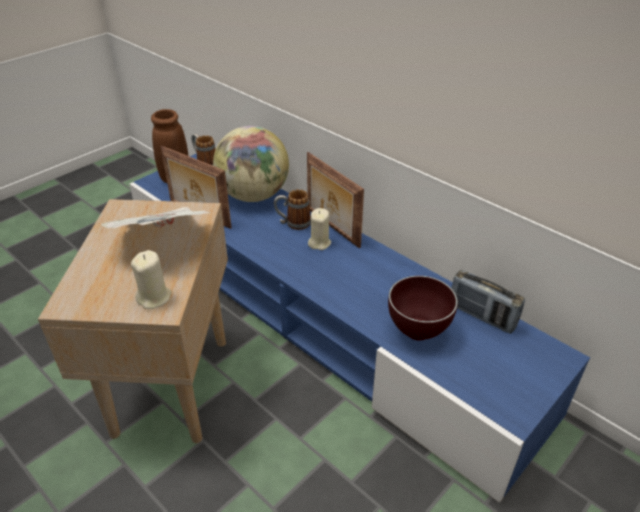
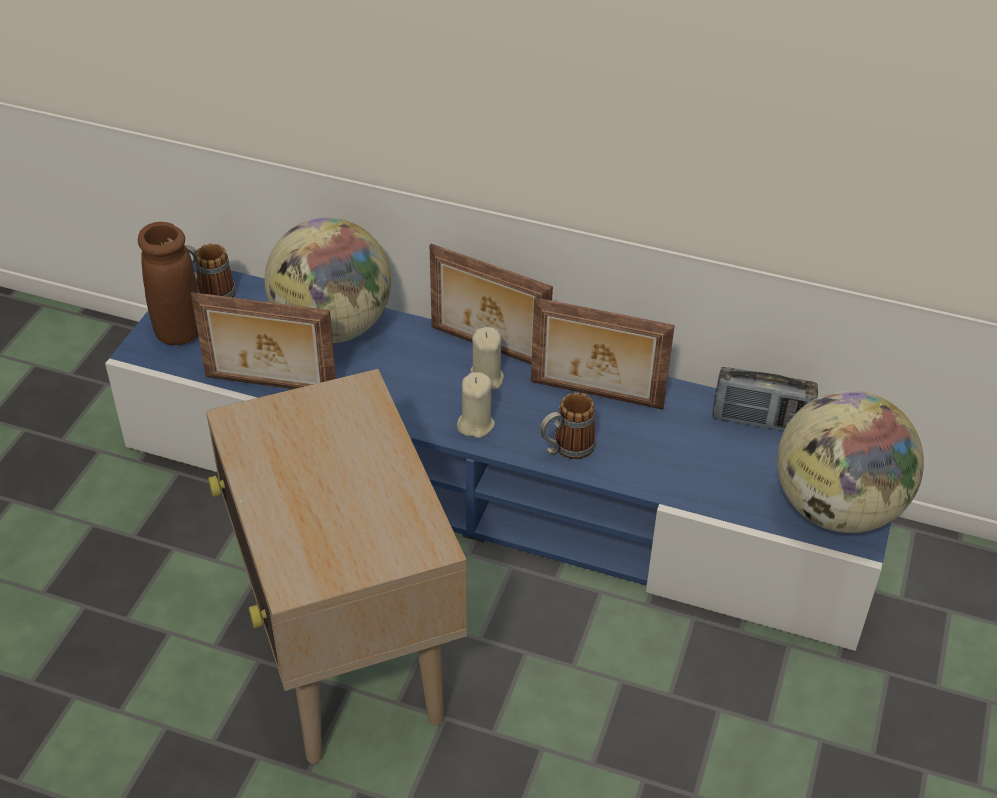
camera: 25 degrees left, 5 degrees up
(154, 297) = (405, 534): beige candle -> beige candle (475, 424)
(165, 239) = (347, 449): newspaper -> none
(293, 223) = (426, 358): mug -> mug (566, 449)
(380, 270) = (596, 396): none -> picture frame
(419, 332) = (696, 468): brown bowl -> none
(506, 390) = (836, 509): none -> globe

